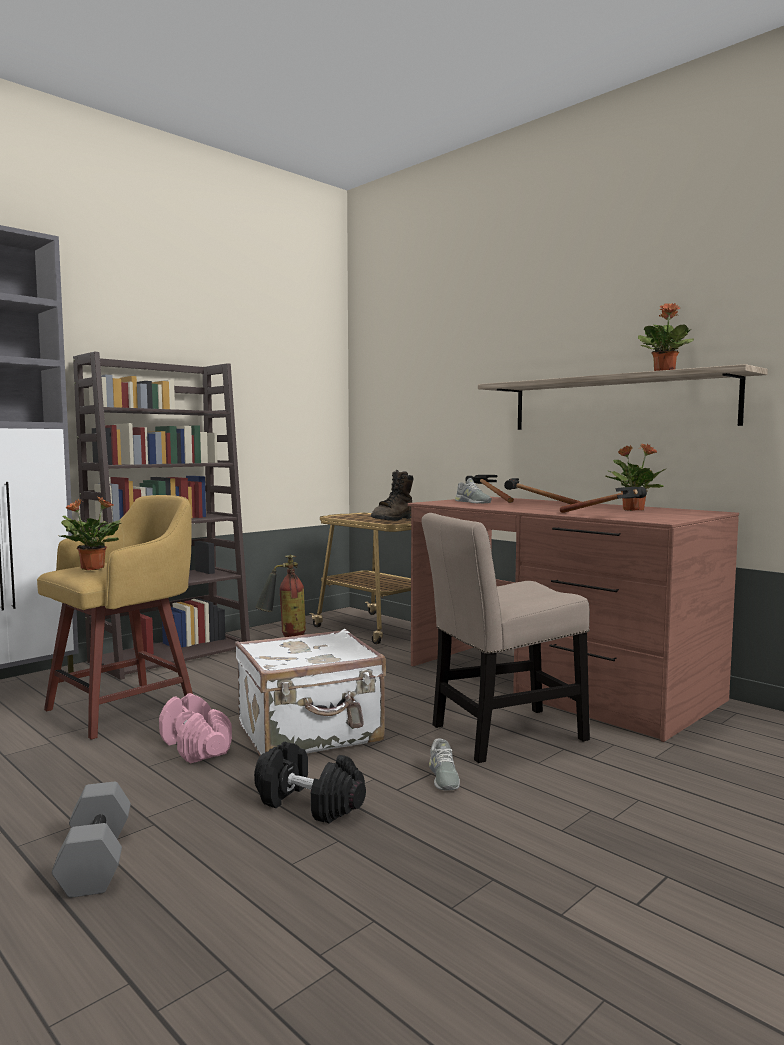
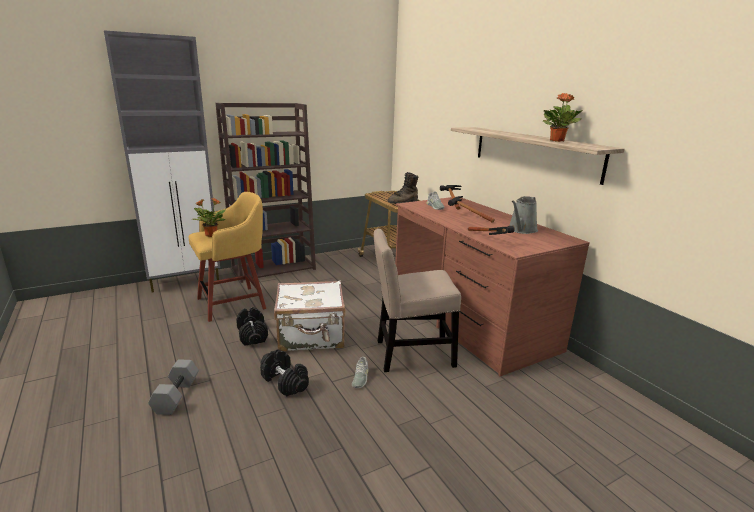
camera: 15 degrees right, 15 degrees up
(196, 747) = (252, 335): pink dumbbell -> black dumbbell
(283, 636) = (338, 261): fire extinguisher -> none
(632, 510) = (521, 230): potted plant -> grey watering can

